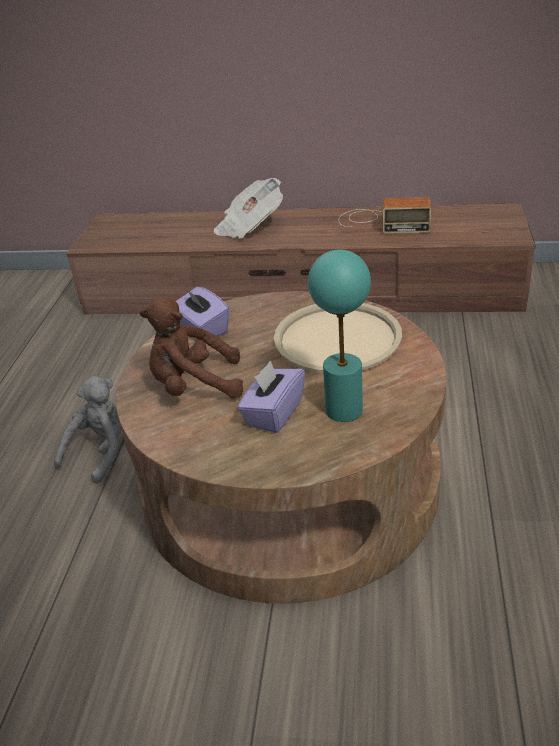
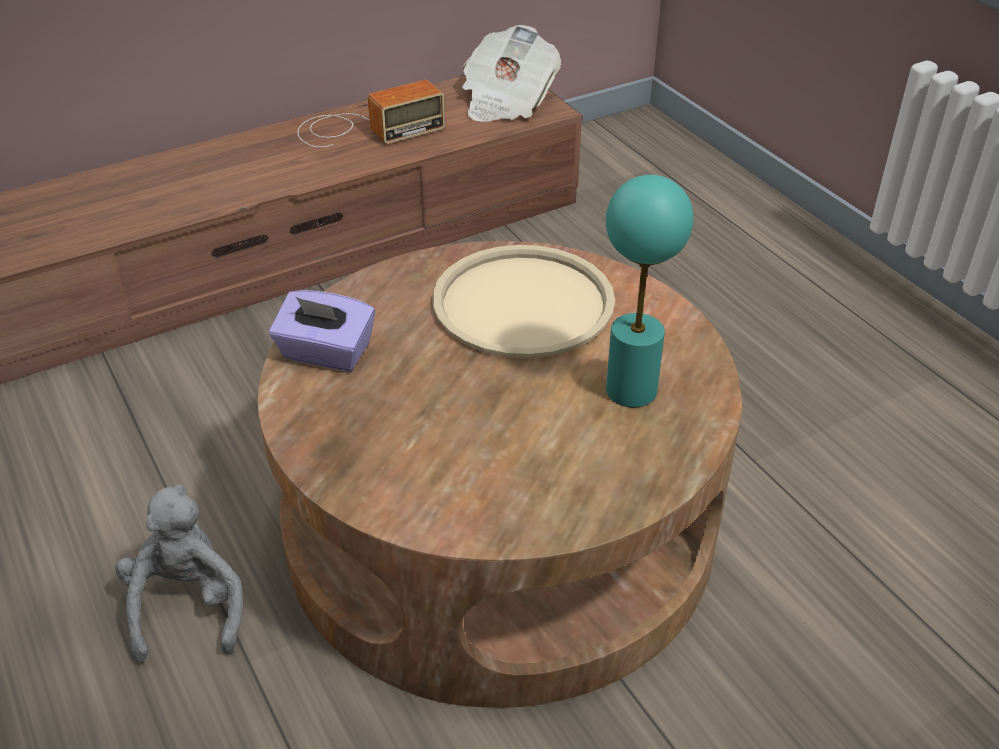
camera: 40 degrees left, 5 degrees up
(194, 386) = (408, 436): brown plush toy -> none
(249, 227) = (174, 182): newspaper -> newspaper (506, 101)
(273, 413) = (554, 429): purple tissue box -> none

